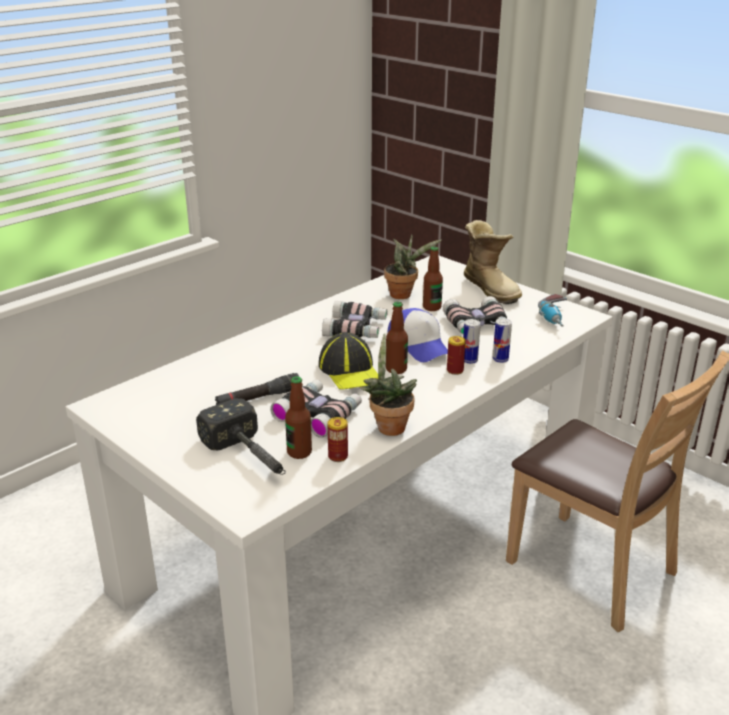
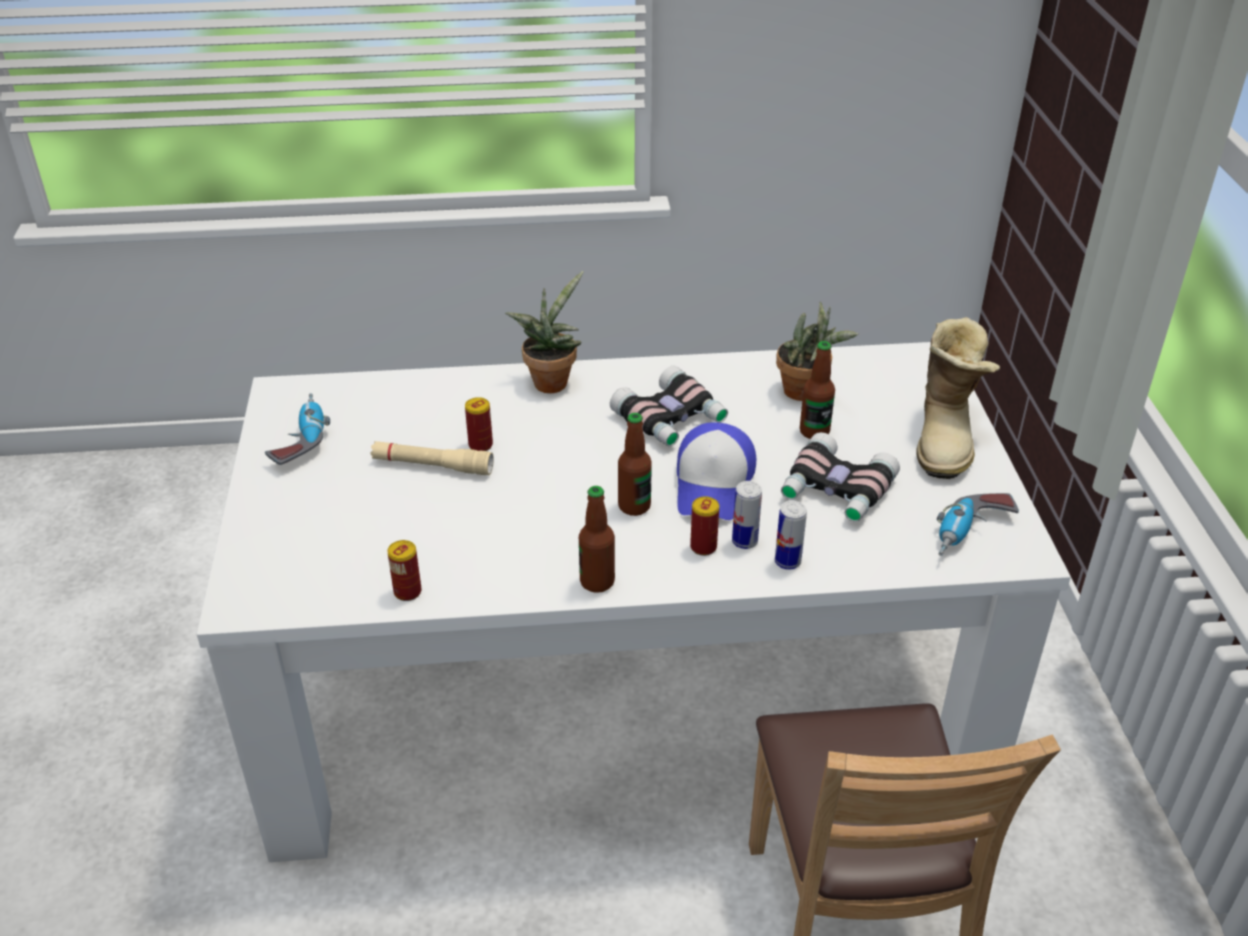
camera: 40 degrees right, 10 degrees up
(152, 421) = (300, 439): none -> power drill
(251, 457) = (326, 540): hammer -> none
(258, 398) = (432, 466): black flashlight -> beige flashlight
(271, 378) = (480, 445): none -> can
(299, 452) = (378, 562): bottle -> bottle (597, 582)
(319, 414) = (464, 522): binoculars -> none
(350, 371) = (578, 480): cap -> none
(388, 426) = (514, 583): potted plant -> potted plant (551, 380)

